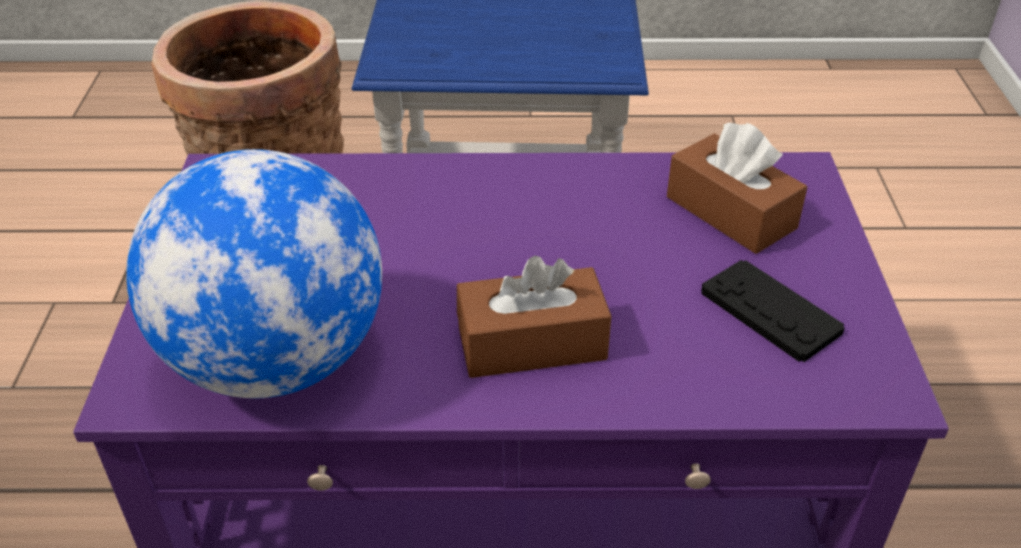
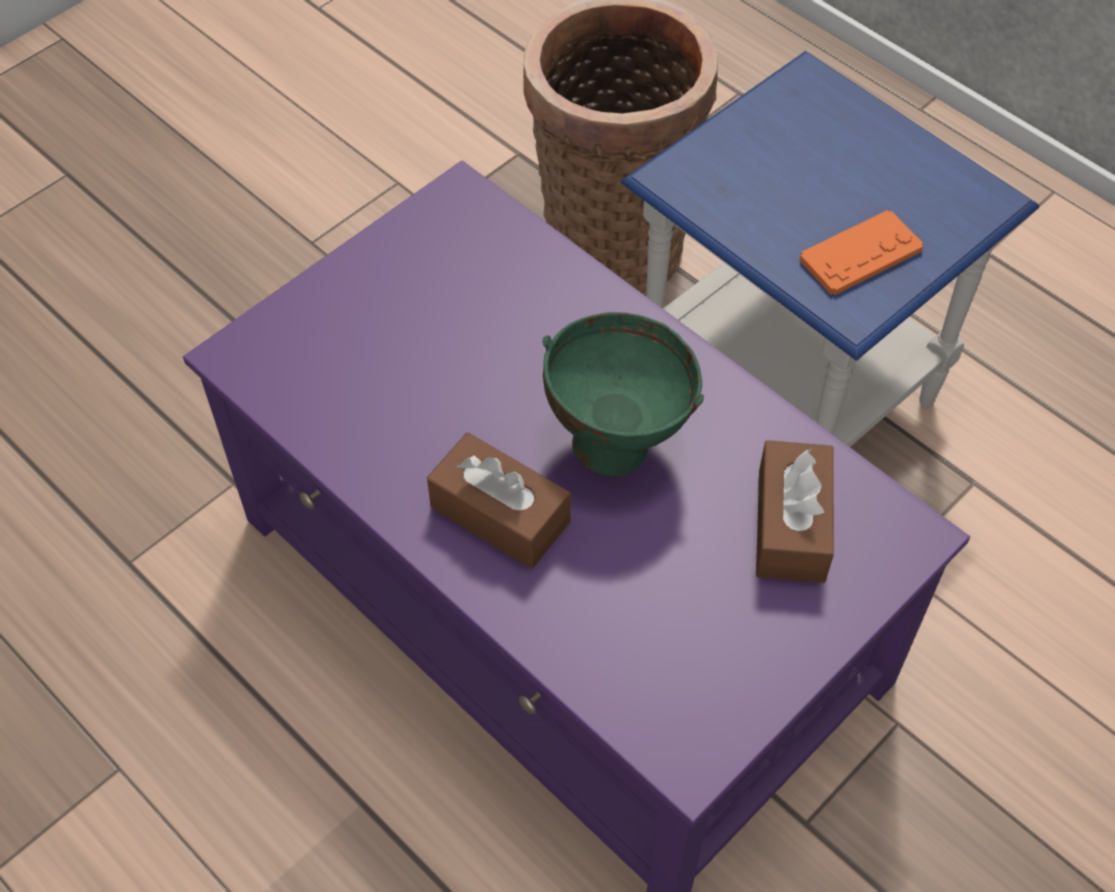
camera: 45 degrees right, 15 degrees up
(277, 360) = (335, 396): globe -> none
(550, 243) = (615, 442): none -> green bowl
(574, 40) = (860, 254): none -> orange game controller
(770, 312) = (696, 631): black game controller -> none

